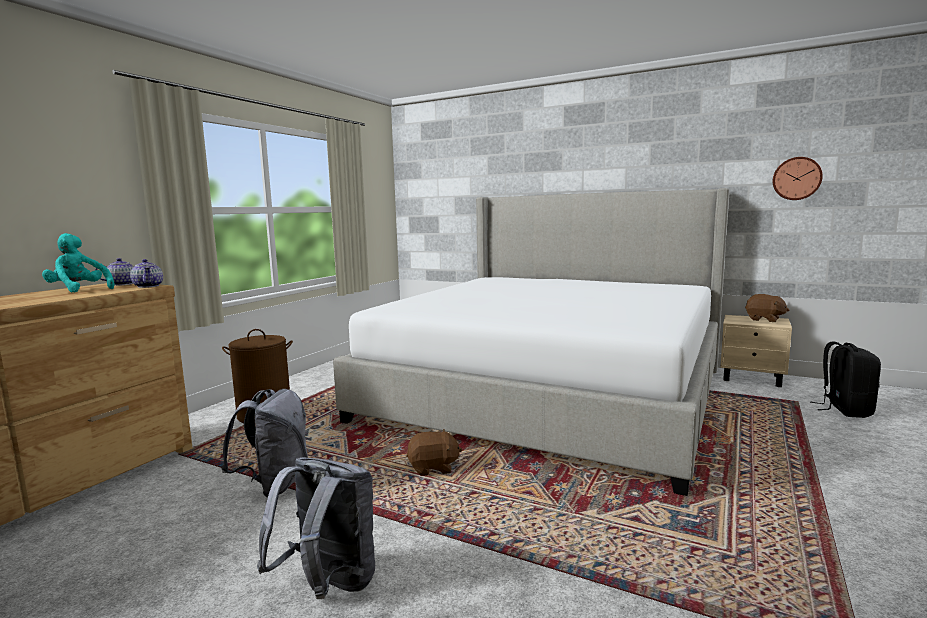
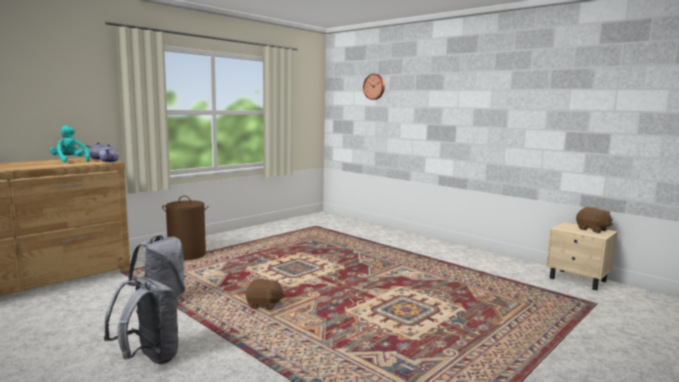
camera: 15 degrees right, 0 degrees up
(550, 392) = (394, 267): bed -> none
(796, 178) = (631, 108): wall clock -> wall clock (374, 86)
(844, 410) = (633, 316): black backpack -> none

